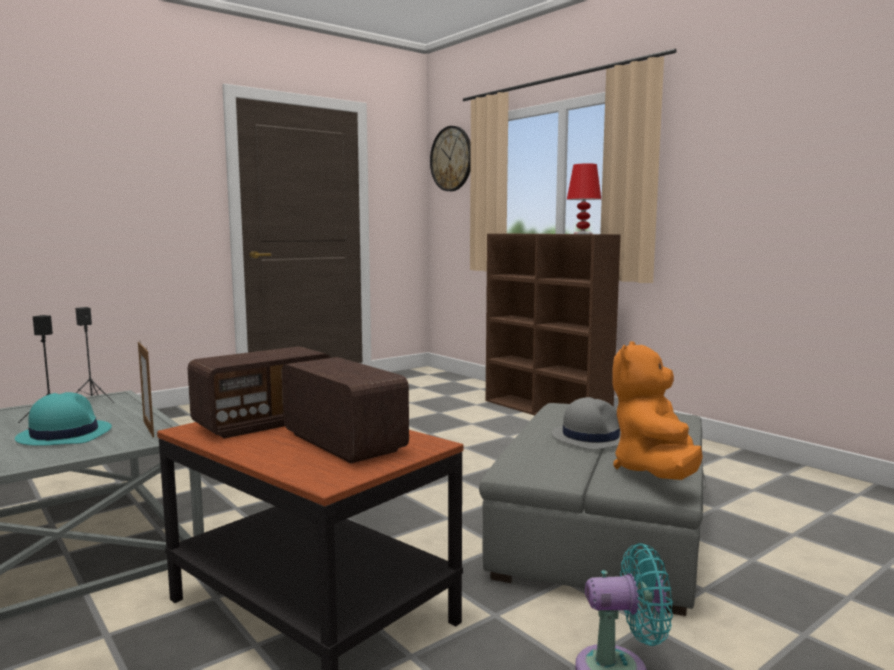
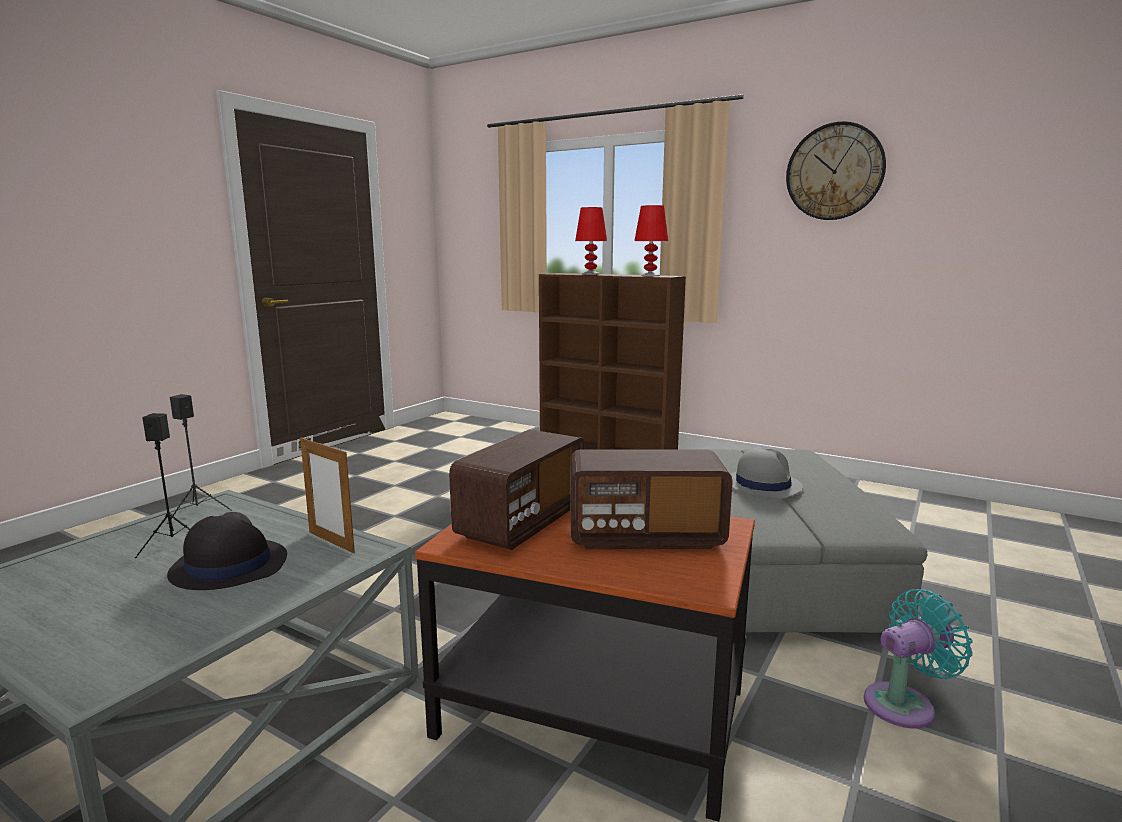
camera: 20 degrees left, 5 degrees up
(64, 434) = (228, 566): turquoise hat -> black hat
(343, 443) = (645, 536): radio -> radio turned 150 degrees clockwise
(451, 159) = (469, 189): wall clock -> wall clock (834, 172)
(533, 233) = (590, 274): none -> red table lamp
(655, 472) = (857, 515): orange plush toy -> none

